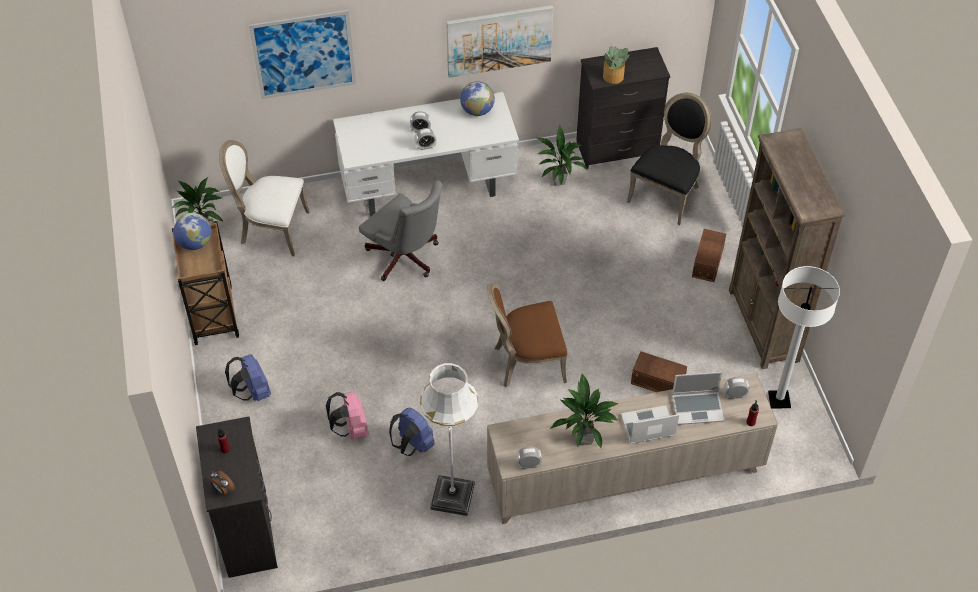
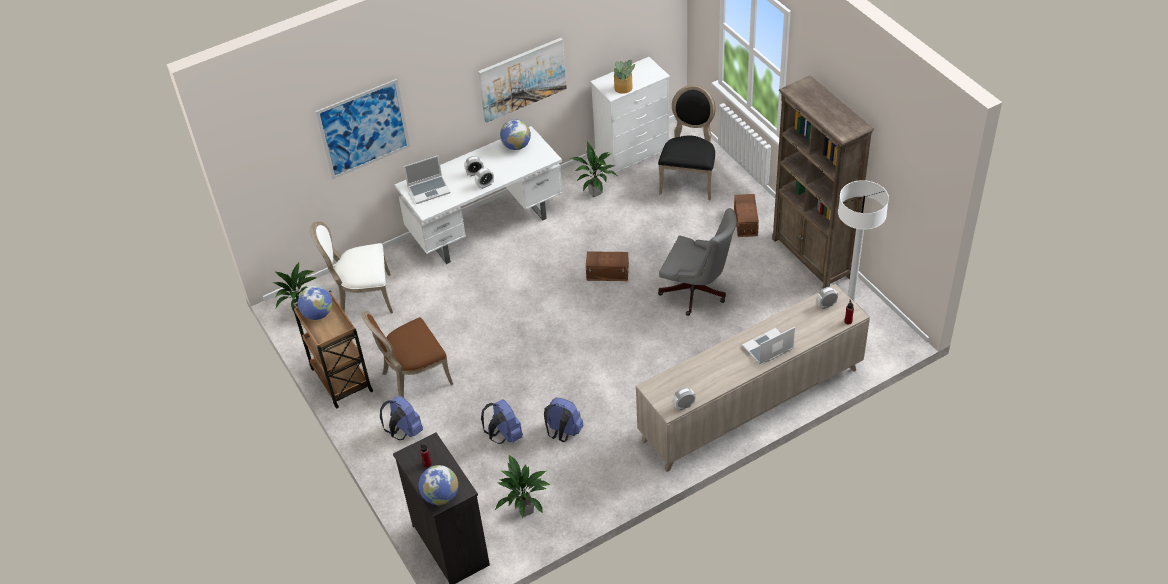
camera: 15 degrees left, 5 degrees down
(223, 490) = (440, 496): alarm clock -> globe
(351, 429) = (504, 435): pink backpack -> blue backpack
(406, 259) = (492, 288): grey office chair -> grey office chair (697, 293)
(452, 496) = (615, 463): white floor lamp -> none
(526, 362) = (630, 340): brown chair -> brown chair (413, 377)
(585, 438) = (721, 372): potted plant -> potted plant (526, 510)
(618, 149) = (633, 155): black dresser -> white dresser
(657, 381) = (745, 324): brown storage box -> brown storage box (607, 272)
(698, 408) = (801, 323): laptop -> laptop (429, 190)

